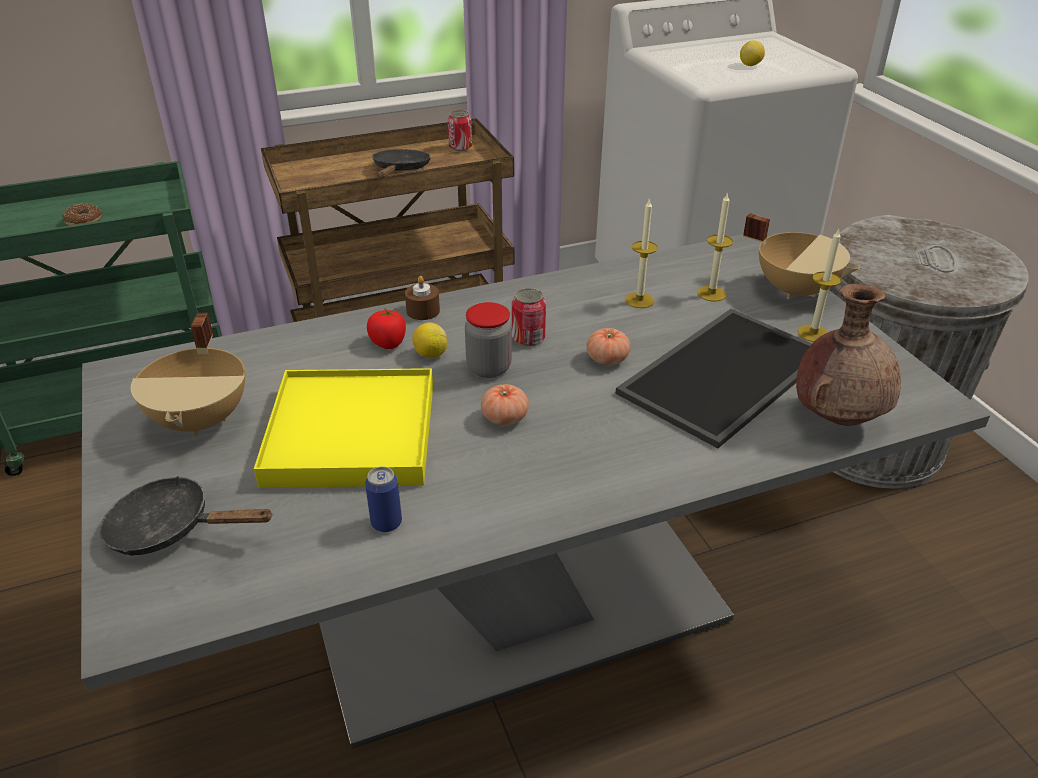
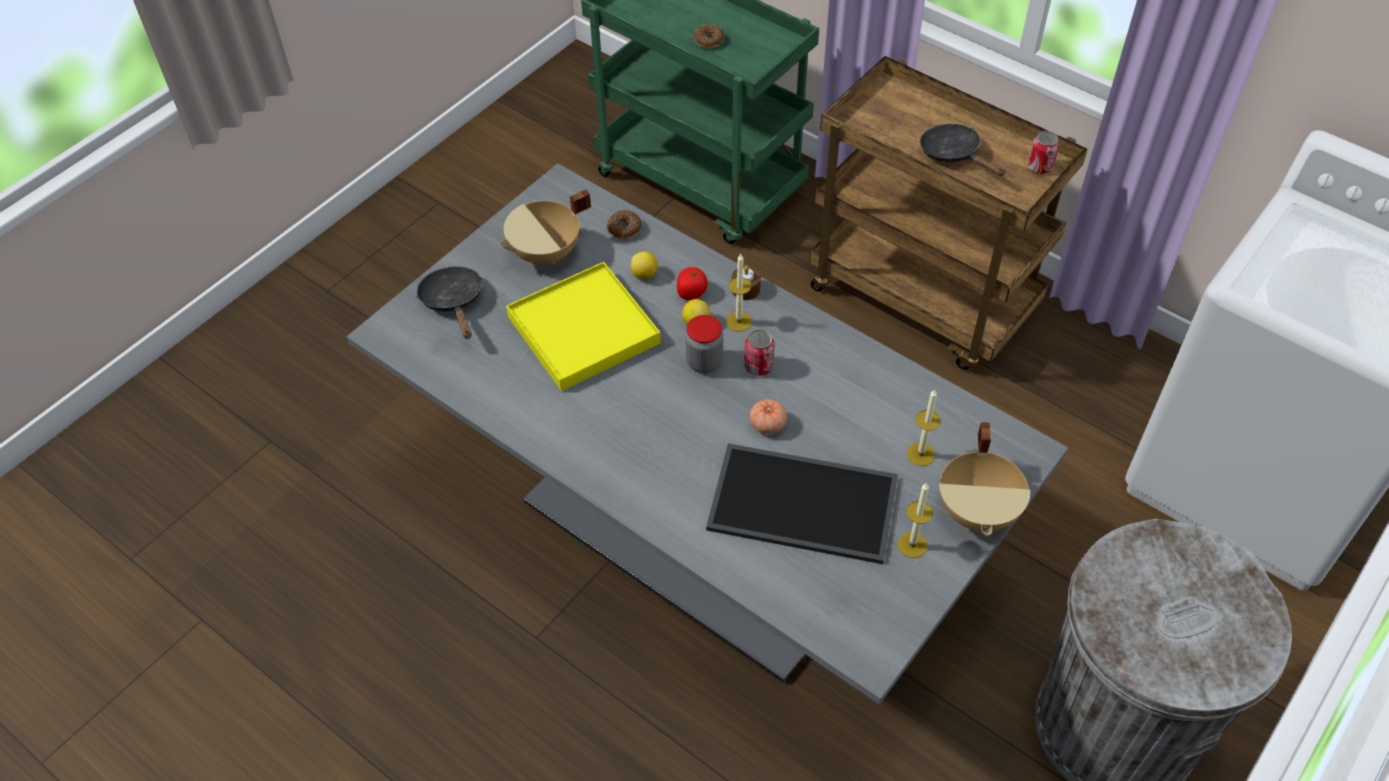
camera: 60 degrees right, 15 degrees up
(246, 352) = (624, 229): none -> donut
(386, 523) = (518, 391): can -> none
(400, 170) = (954, 154): black frying pan -> black frying pan turned 105 degrees counterclockwise
(504, 418) = (655, 398): tomato -> none
(639, 300) = (869, 410): candle -> candle (739, 321)
(750, 65) = (1342, 302): lemon -> lemon (644, 274)
(838, 417) = (798, 593): brown vase -> none

